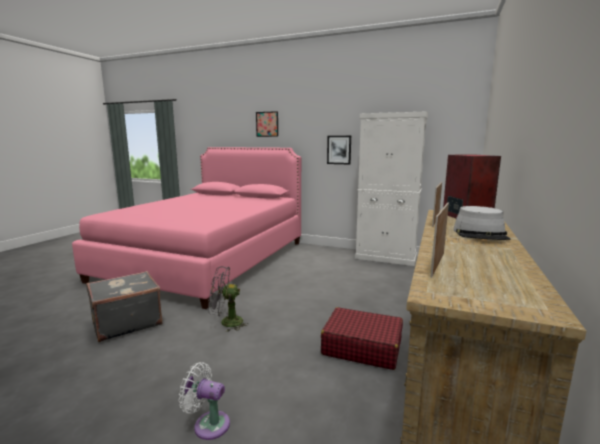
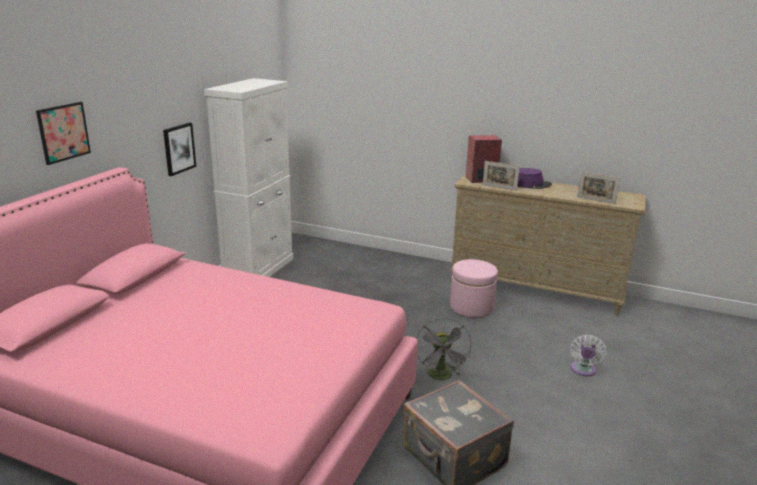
camera: 90 degrees left, 10 degrees up
(361, 347) = (471, 307): red suitcase -> pink ottoman
(480, 234) = (530, 184): grey hat -> purple hat

